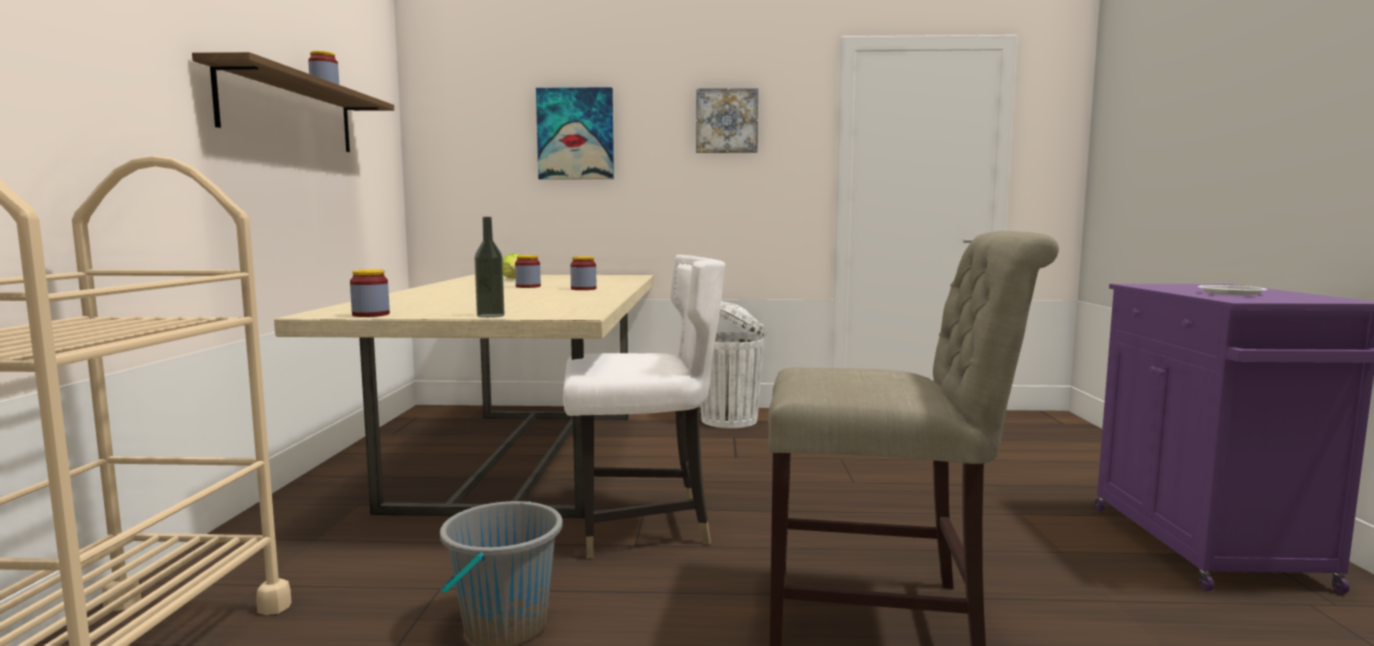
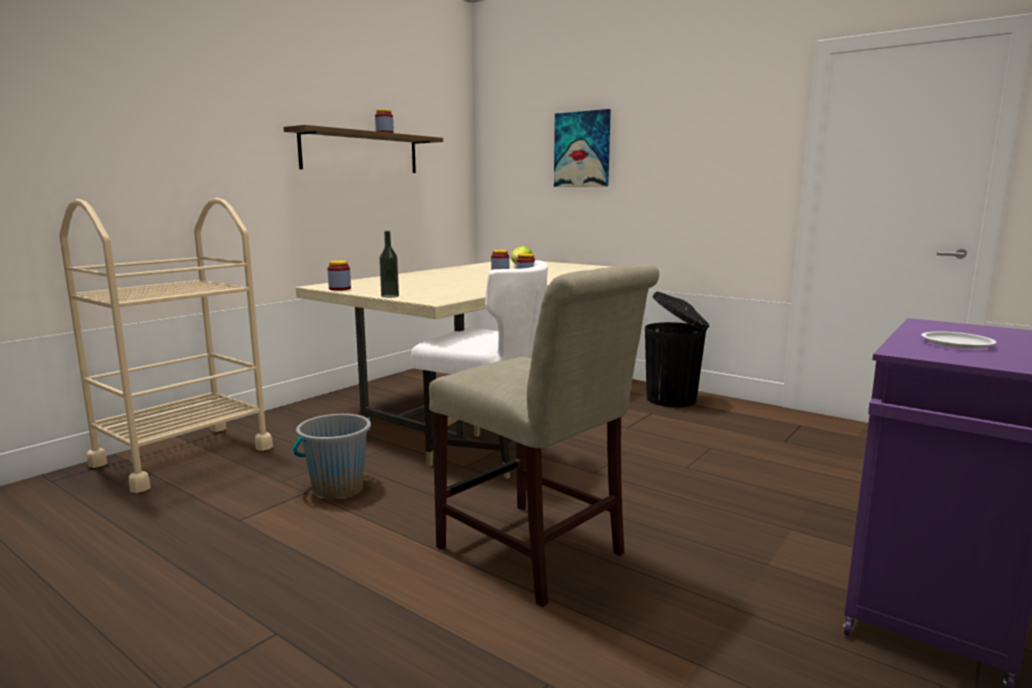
camera: 35 degrees right, 5 degrees up
(726, 121) = (701, 133): picture -> none
(731, 420) = (673, 399): white trash can -> black trash can

